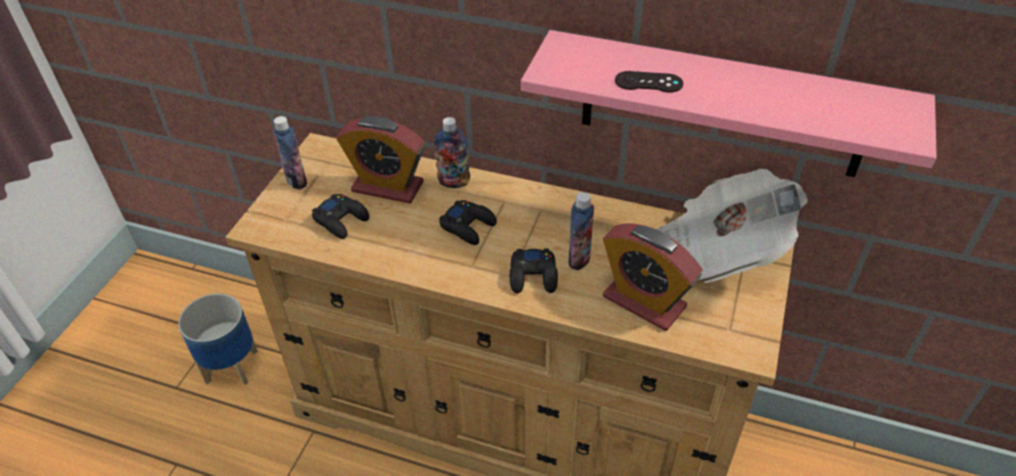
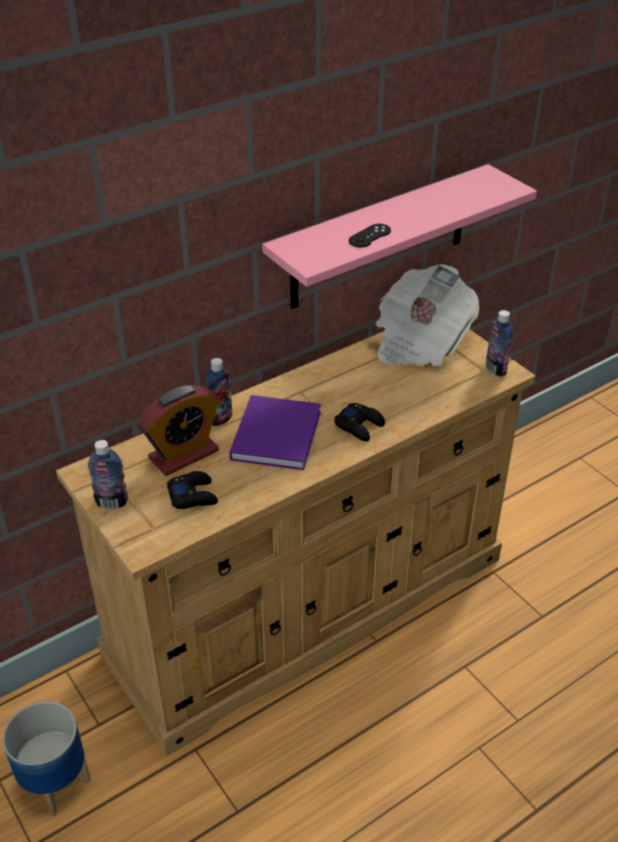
camera: 55 degrees left, 5 degrees down
(468, 226) = (277, 433): black game controller -> purple book
(579, 259) = (365, 399): bottle -> bottle (495, 369)
(644, 302) = (431, 391): alarm clock -> none

